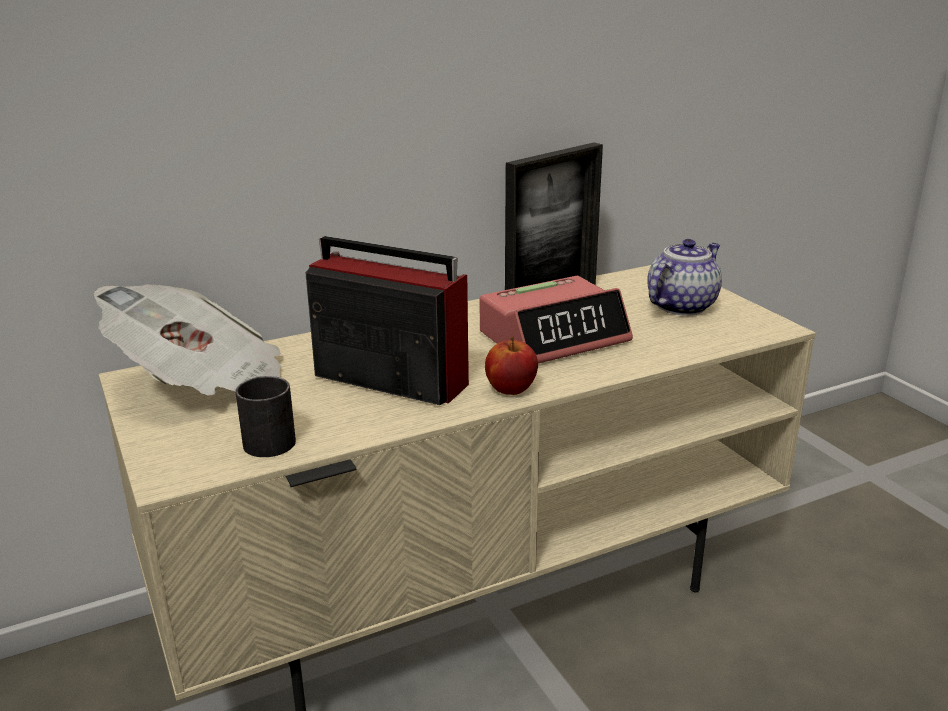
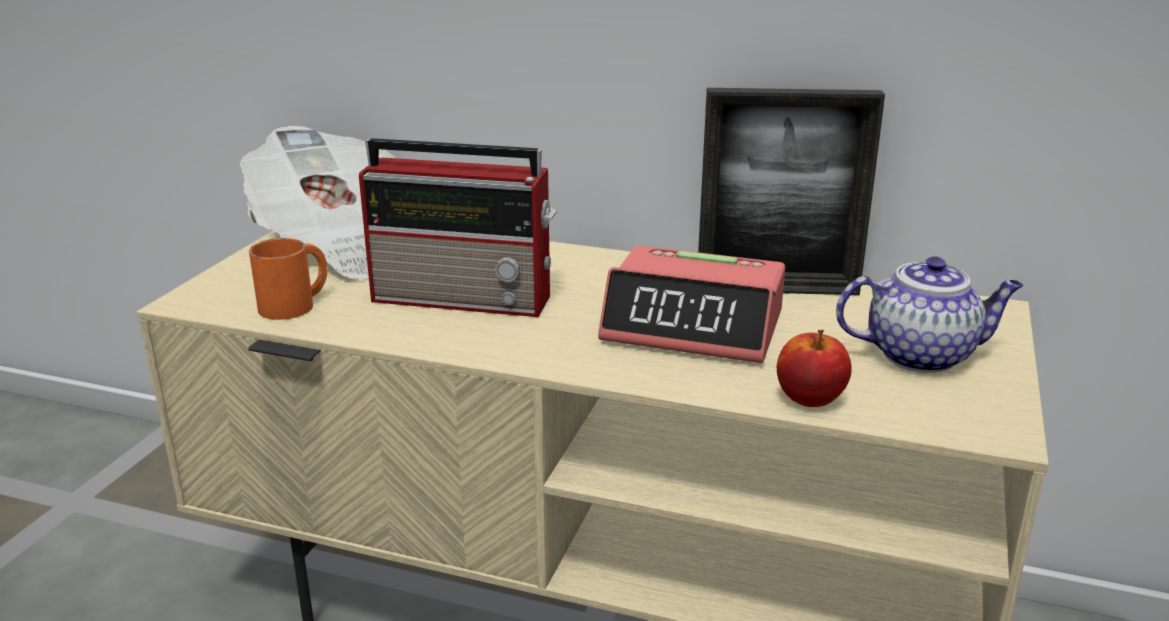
camera: 45 degrees right, 0 degrees up
(271, 437) = (296, 304): black mug -> orange mug
(387, 379) = (466, 298): radio -> radio turned 120 degrees clockwise
(510, 389) = (541, 354): apple -> apple (809, 399)

